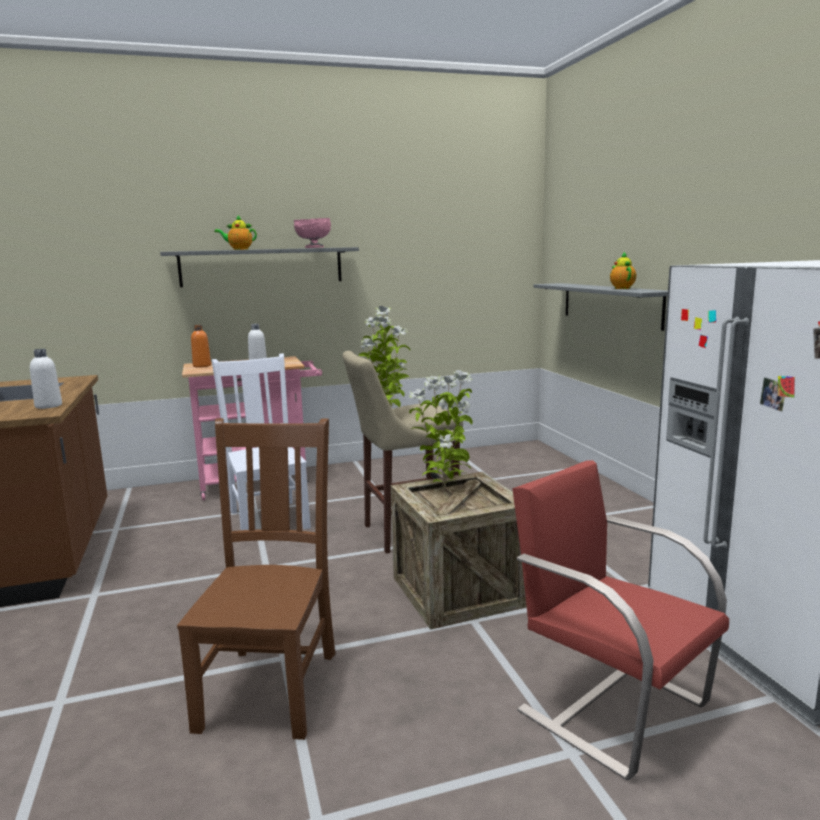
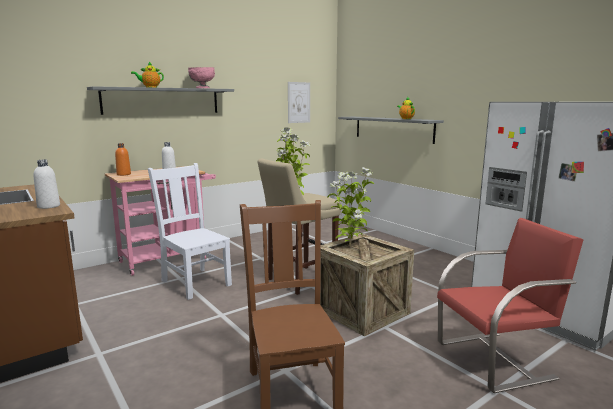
camera: 20 degrees left, 0 degrees up
(475, 263) = (299, 102): none -> picture
(610, 705) = (496, 360): red chair -> red chair turned 135 degrees clockwise

